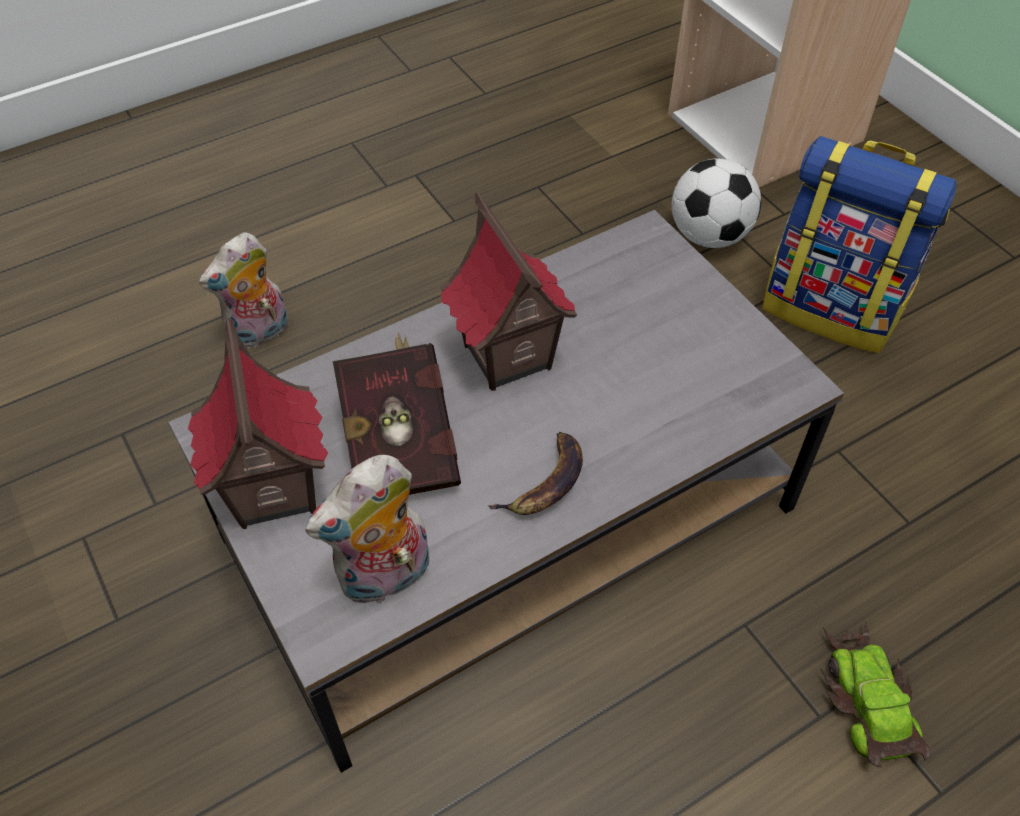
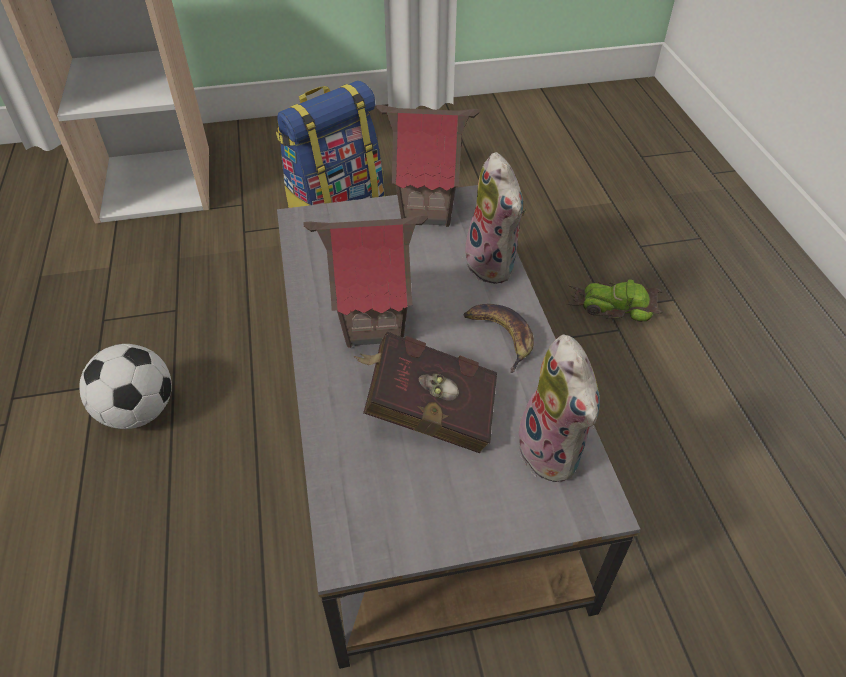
camera: 70 degrees left, 5 degrees down
(259, 333) = (113, 581): plush toy -> plush toy (494, 265)
(272, 491) = (440, 514): toy house -> toy house (427, 211)
(709, 235) = (233, 245): football -> football (138, 411)

